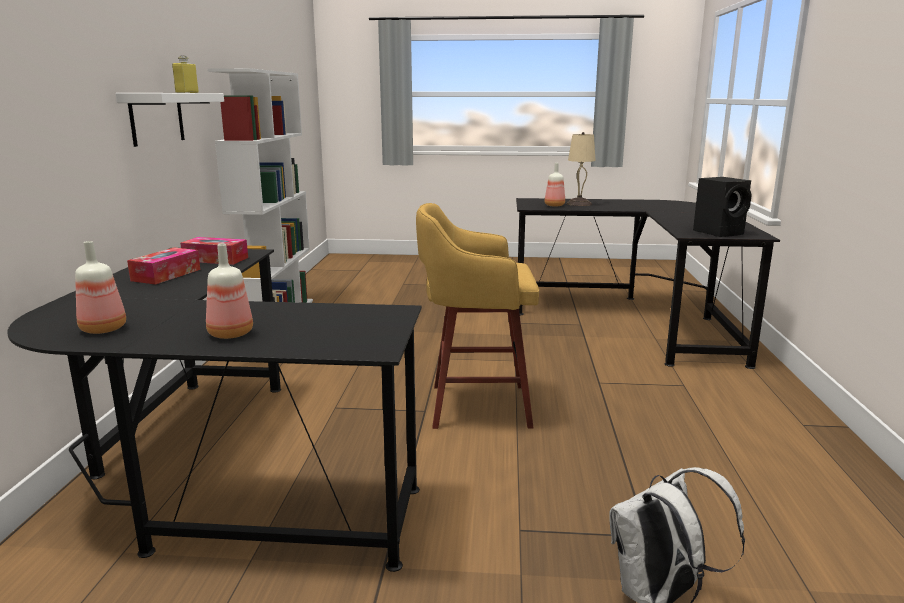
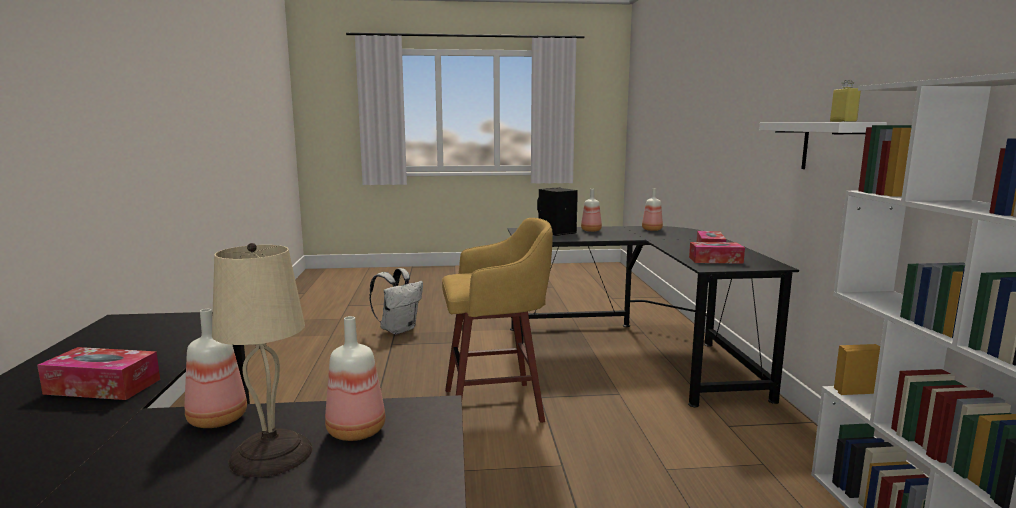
camera: 170 degrees right, 5 degrees down
(608, 208) = (219, 420): none -> bottle
(678, 215) = (103, 386): none -> tissue box
(719, 232) = (159, 324): black speaker -> black speaker (555, 232)

